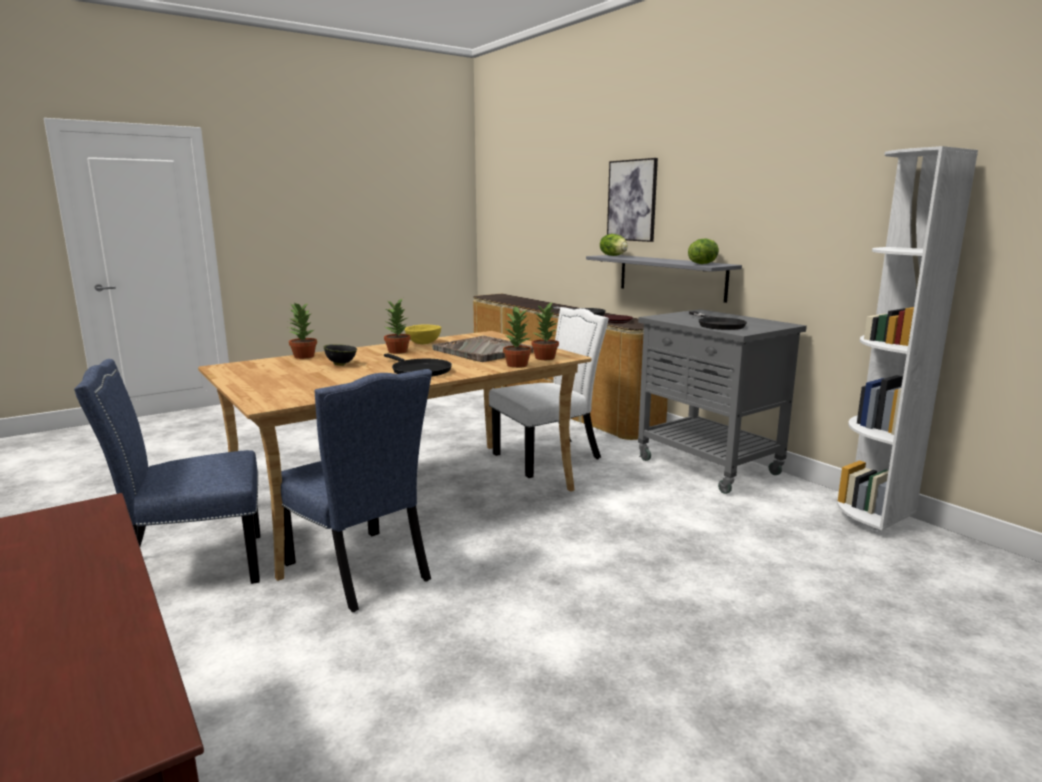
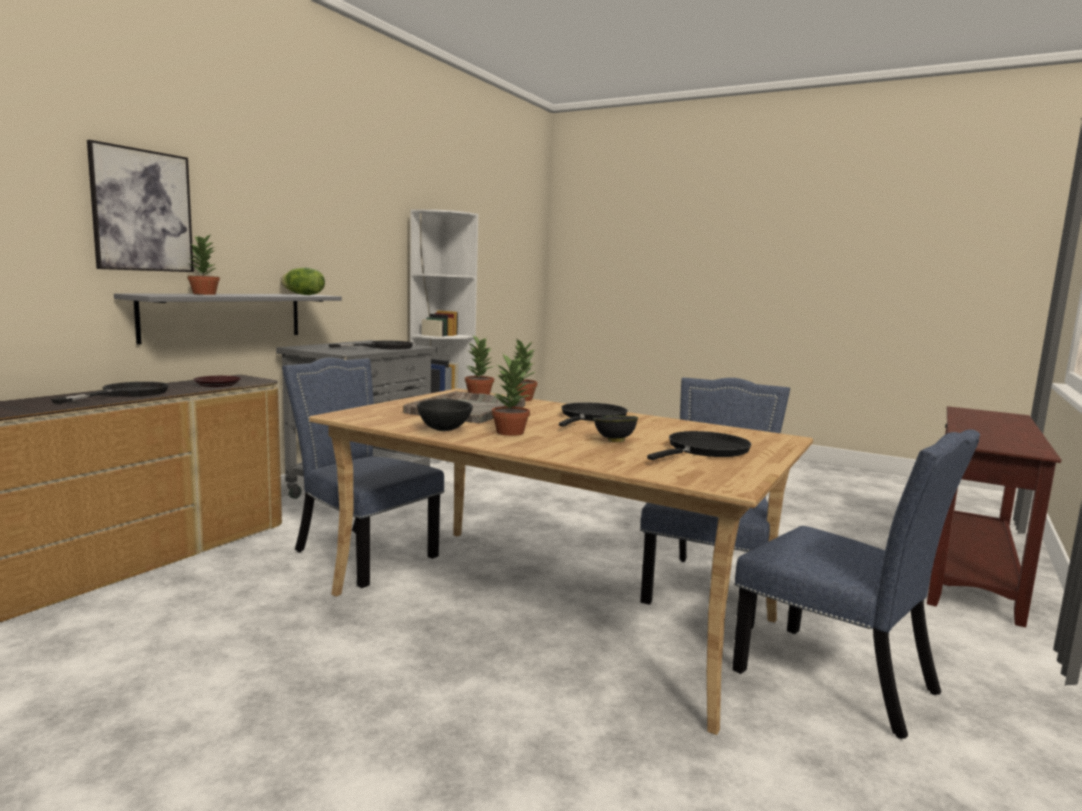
camera: 115 degrees left, 5 degrees down
(283, 376) = (705, 450): none -> black frying pan
(303, 356) = (602, 462): potted plant -> potted plant (204, 294)
(423, 344) = (445, 429): yellow bowl -> black bowl
(546, 458) = (365, 556): white chair -> blue chair
(613, 255) = (155, 294): lettuce -> none

